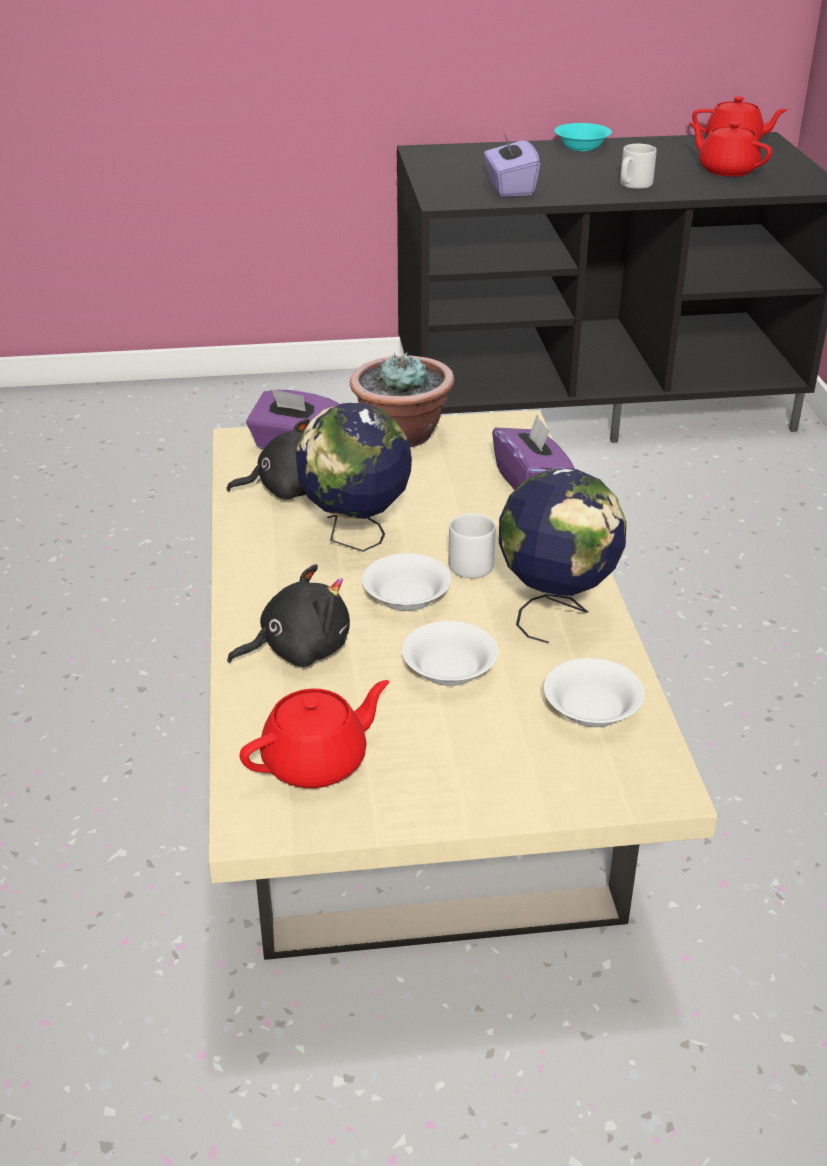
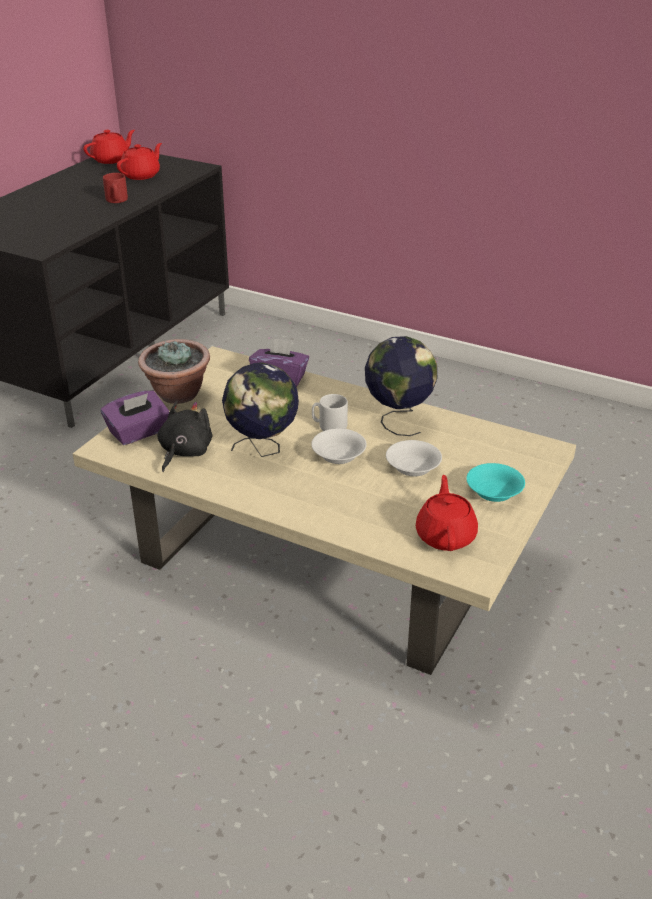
camera: 55 degrees left, 0 degrees up
(299, 650) = (346, 507): black plush toy -> none
(509, 188) = (57, 228): purple tissue box -> none
(581, 147) = (38, 191): turquoise bowl -> turquoise bowl (494, 493)
(593, 710) = (481, 443): white bowl -> none
(633, 185) = (116, 200): grey mug -> red mug
(726, 170) = (141, 175): red teapot -> red teapot turned 135 degrees clockwise

